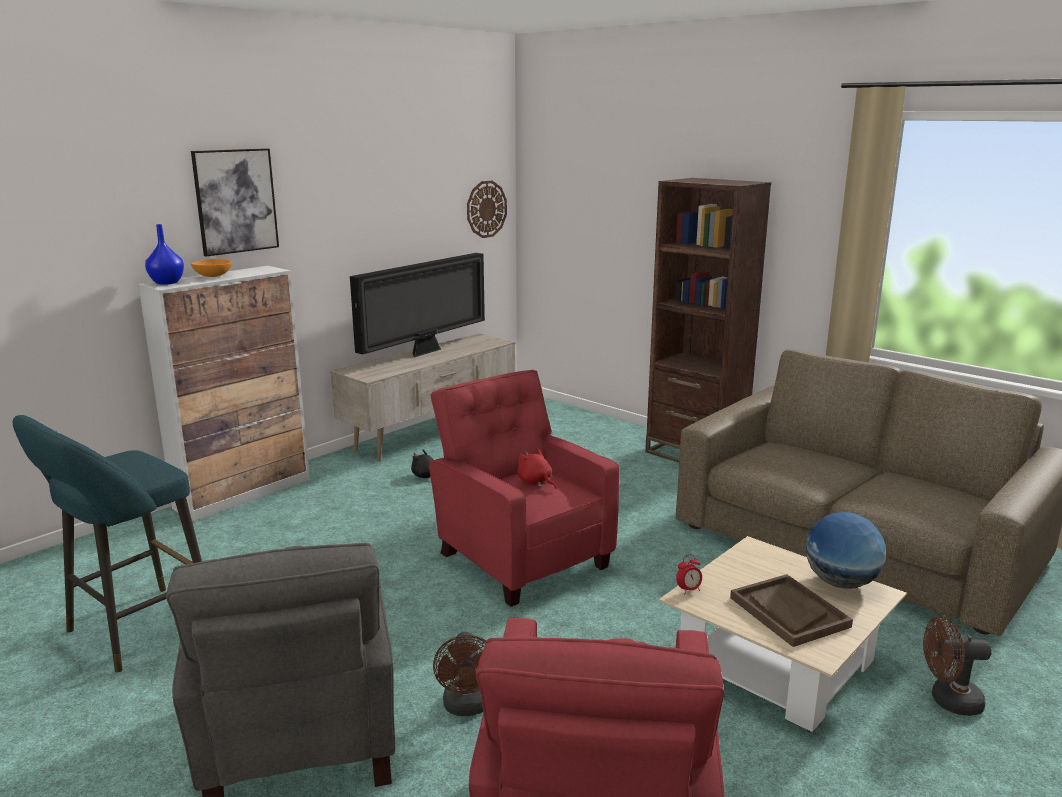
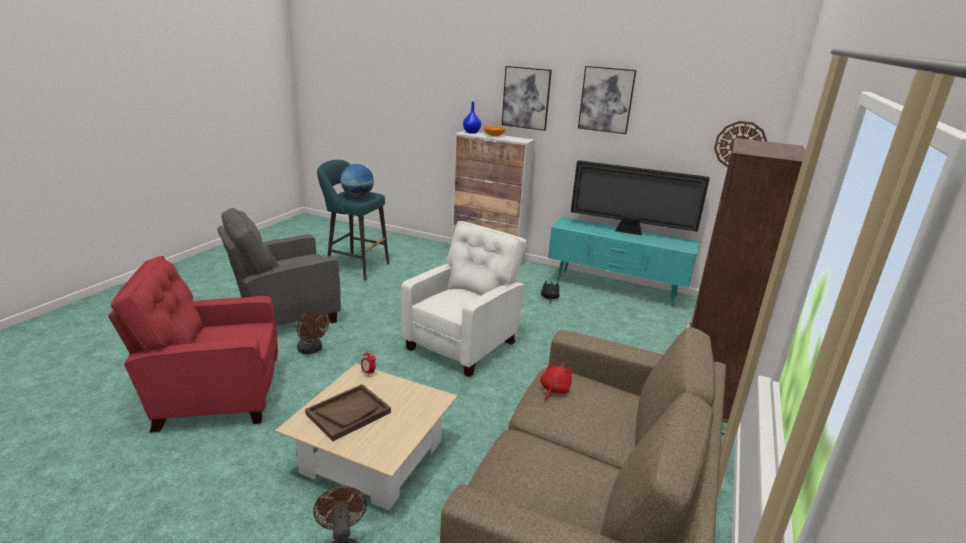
camera: 70 degrees right, 5 degrees up
(348, 182) = (606, 100): none -> picture
(431, 433) = (615, 289): beige tv stand -> turquoise tv stand
(467, 707) = (312, 350): brown fan -> brown fan turned 105 degrees counterclockwise
(521, 558) = (464, 344): red armchair -> white armchair
(535, 482) = (458, 297): red plush toy -> red plush toy (554, 390)
(840, 583) = (396, 439): globe -> globe (357, 196)

